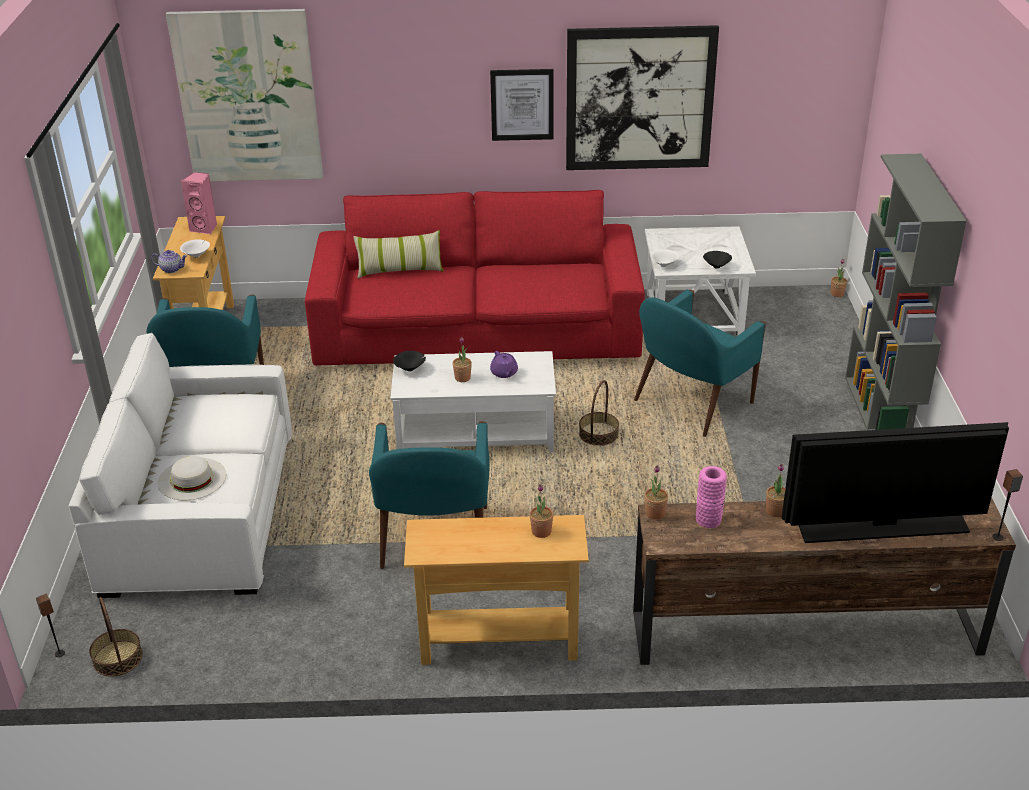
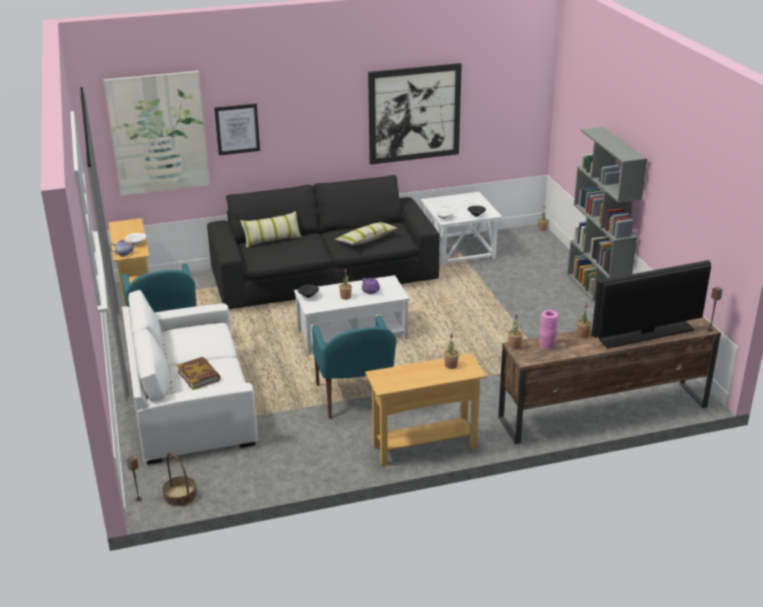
camera: 15 degrees left, 5 degrees down
(192, 479) = (199, 376): white hat -> book
(205, 228) = (132, 227): pink speaker -> none
(477, 330) = (324, 276): red sofa -> black sofa
(522, 104) = (340, 123): picture -> picture (237, 129)
(534, 287) = (367, 240): none -> pillow
(598, 434) = (431, 325): basket -> none
(691, 403) = (481, 300): turquoise armchair -> none

